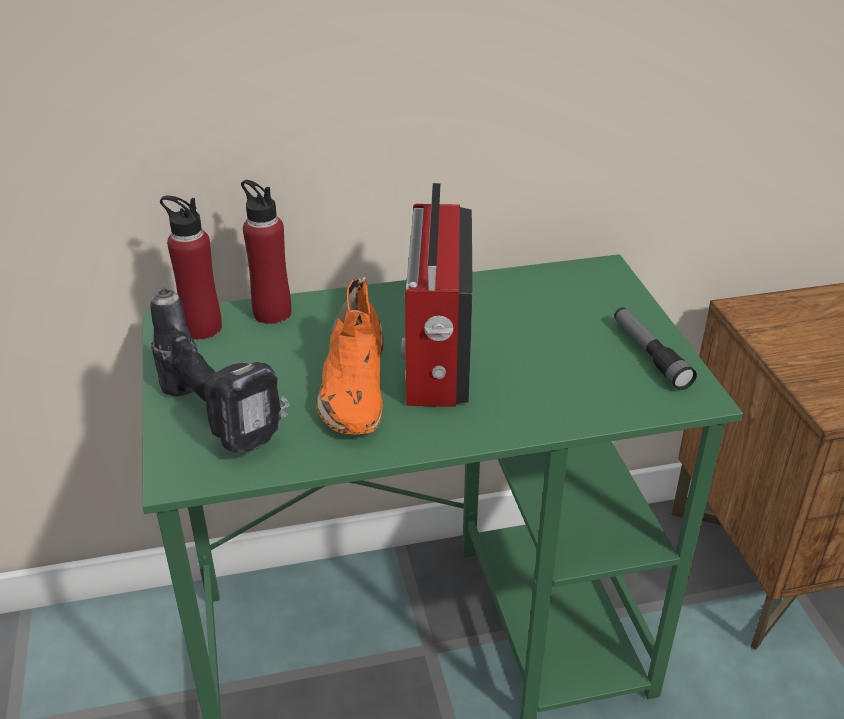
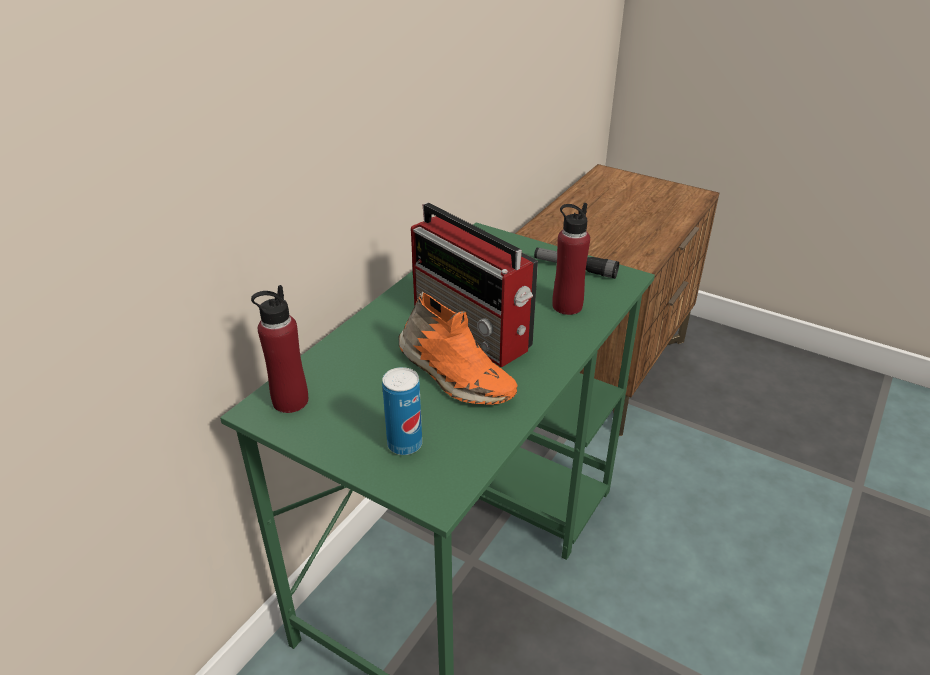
camera: 45 degrees left, 0 degrees up
(223, 417) = (404, 444): power drill -> can
(272, 313) = (325, 363): red bottle -> red bottle (567, 306)

